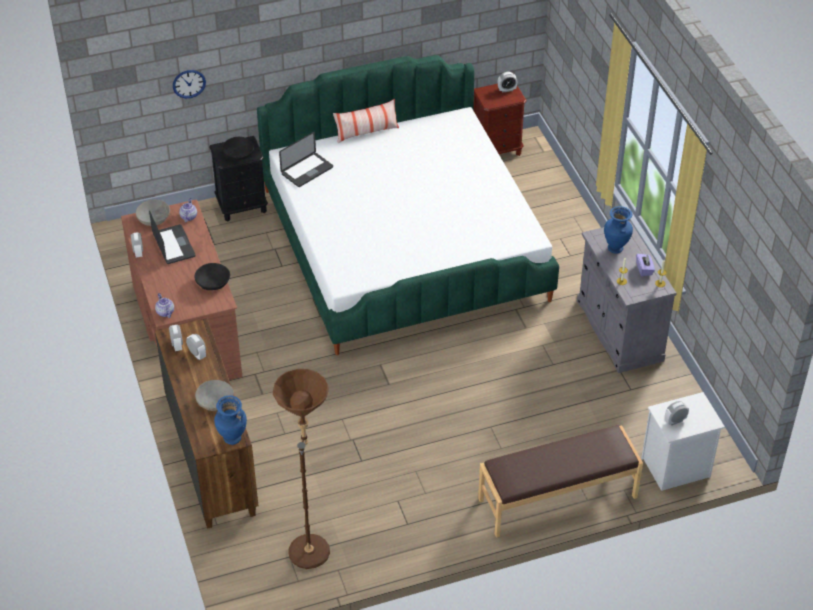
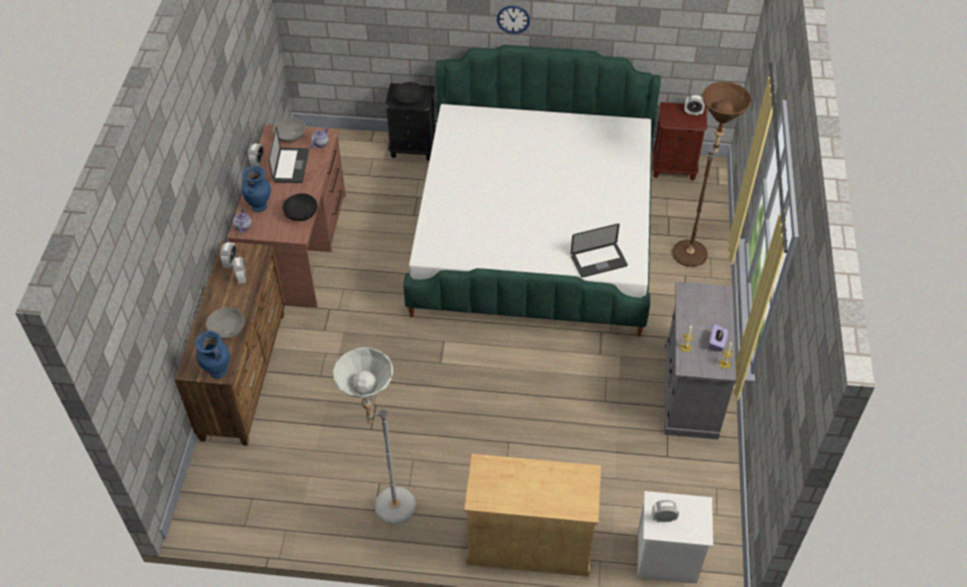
camera: 25 degrees right, 5 degrees up
(189, 83) = (373, 19): wall clock -> wall clock (513, 19)
(307, 171) = (462, 133): laptop -> laptop (598, 261)
(310, 544) = (277, 494): brown floor lamp -> brown floor lamp (693, 249)
(366, 132) = (537, 114): pillow -> none
(415, 517) = (385, 506): none -> grey floor lamp
(558, 499) = (529, 543): brown bench -> beige cabinet
(616, 248) = (700, 310): blue vase -> blue vase (260, 207)

